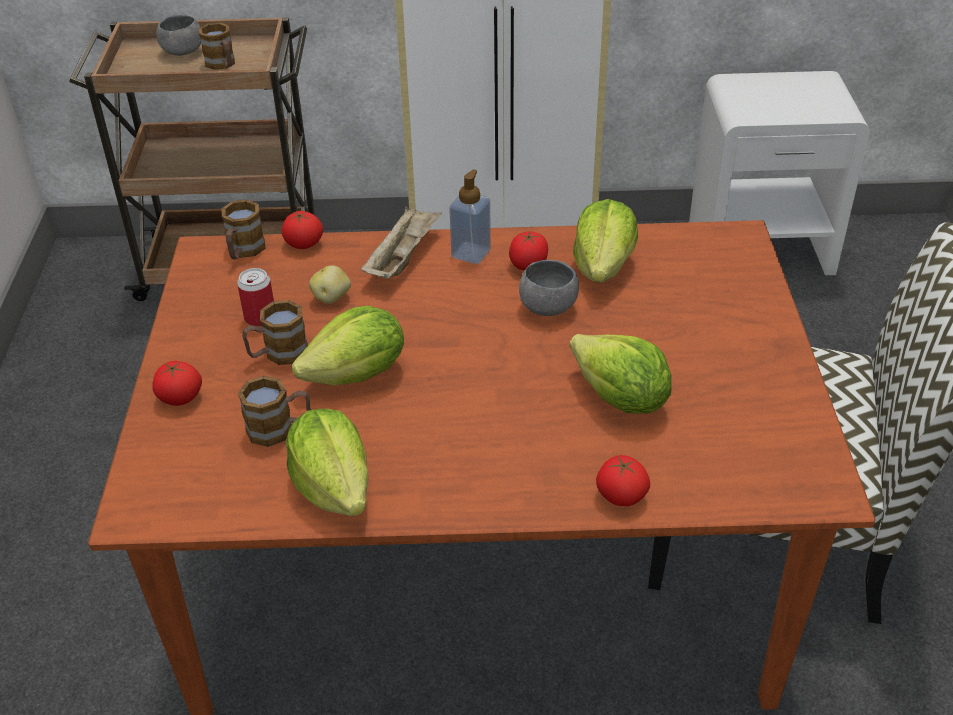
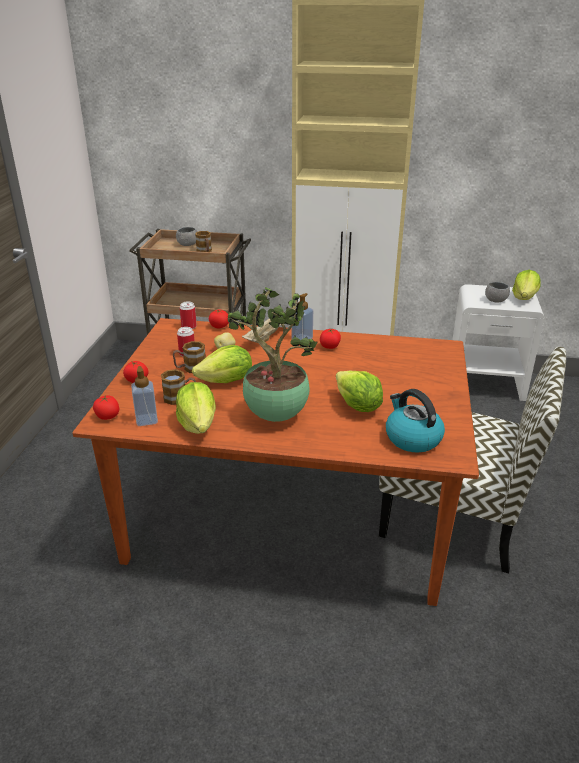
camera: 10 degrees right, 10 degrees down
(230, 491) = (146, 420): none -> soap dispenser
(243, 251) = (189, 326): mug -> can
(472, 443) = (274, 415): none -> potted plant
(548, 307) = (334, 365): grey bowl -> grey bowl (495, 300)
(603, 267) = (369, 351): lettuce -> lettuce (524, 298)
(621, 496) = (343, 446): tomato -> tomato (108, 416)
(738, 457) = (412, 438): none -> kettle

